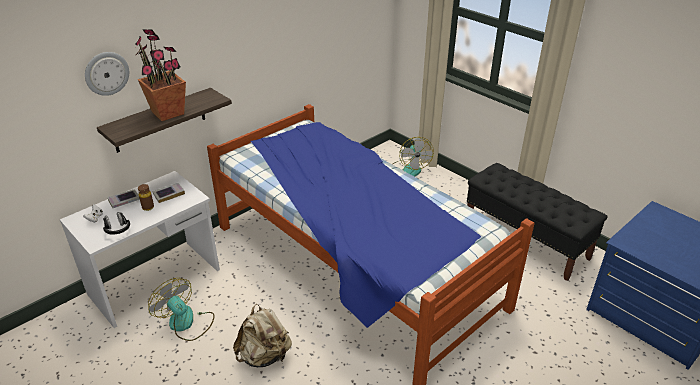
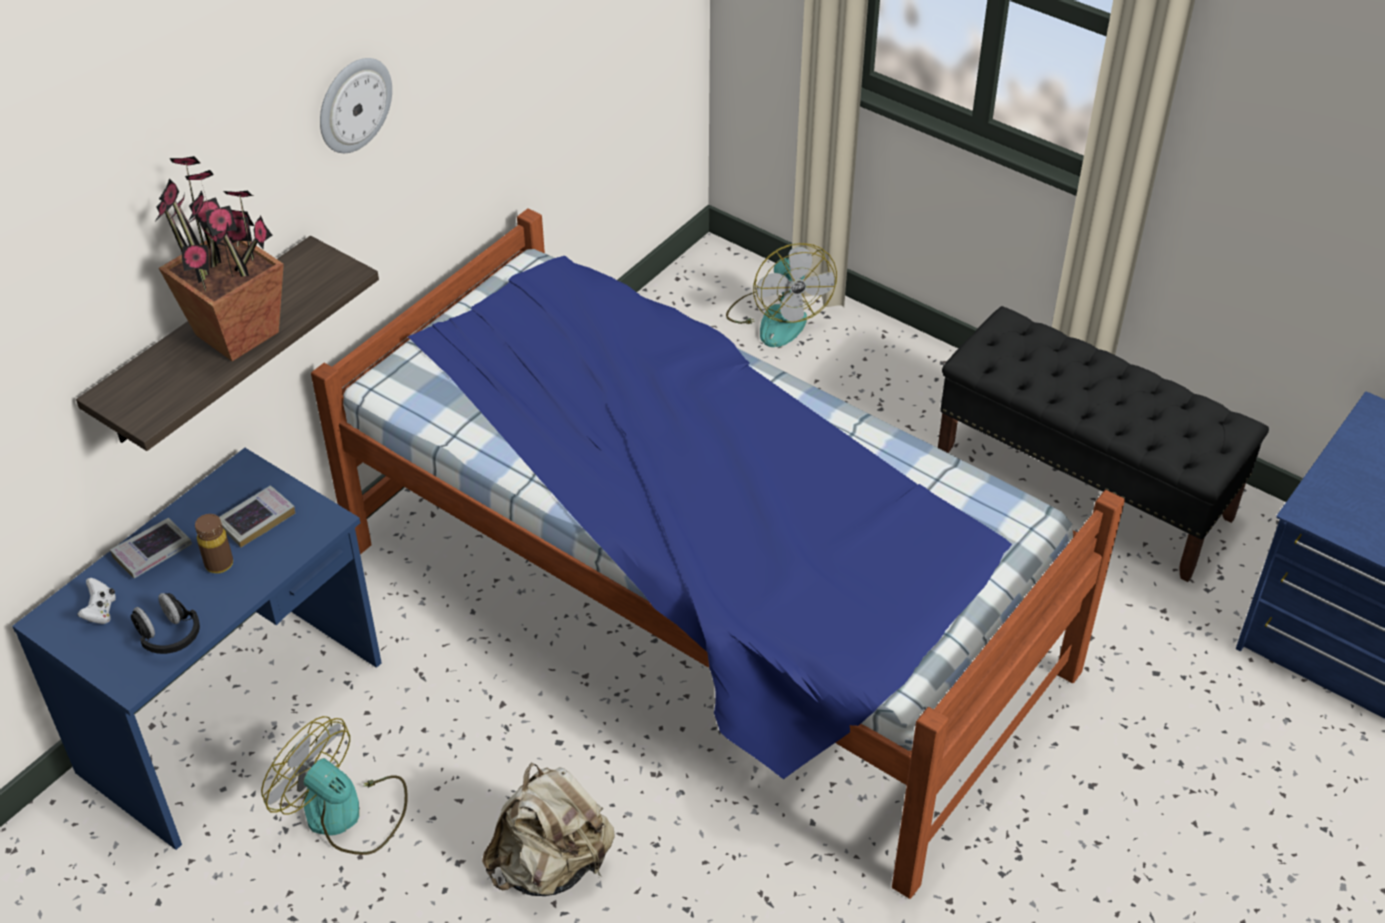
camera: 10 degrees left, 10 degrees up
(106, 73) = (91, 272): wall clock -> wall clock (353, 104)
(155, 282) = (235, 718): white desk -> blue desk

